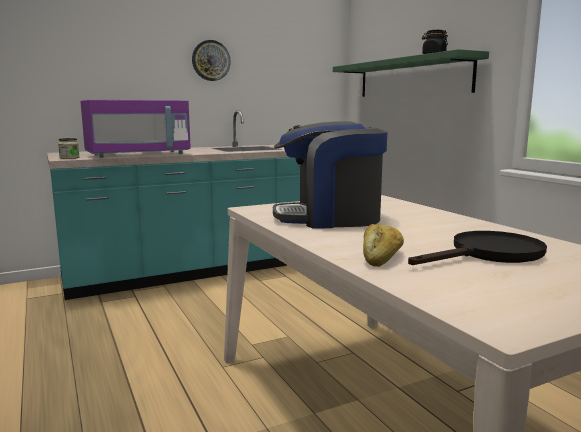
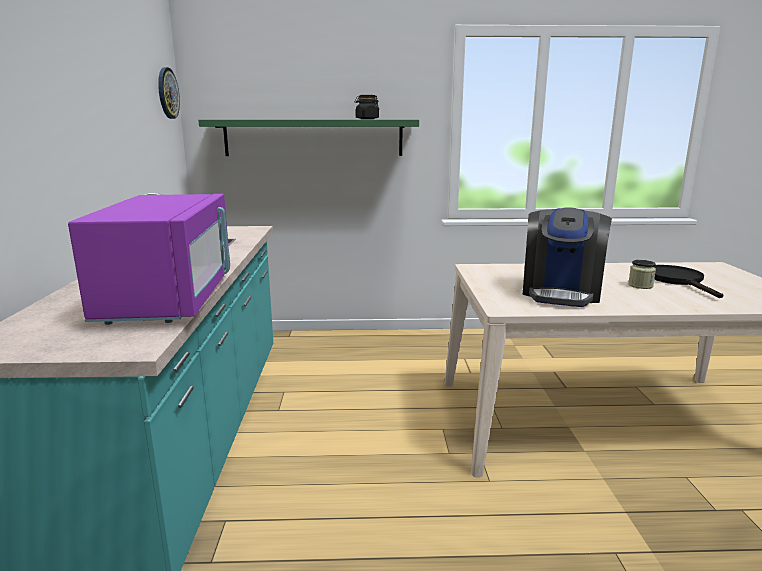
camera: 65 degrees left, 5 degrees up
(69, 158) = (130, 344): jar -> jar (640, 285)
(211, 60) = (92, 114): wall clock -> wall clock (167, 93)
(382, 257) = (689, 301): bread -> none

